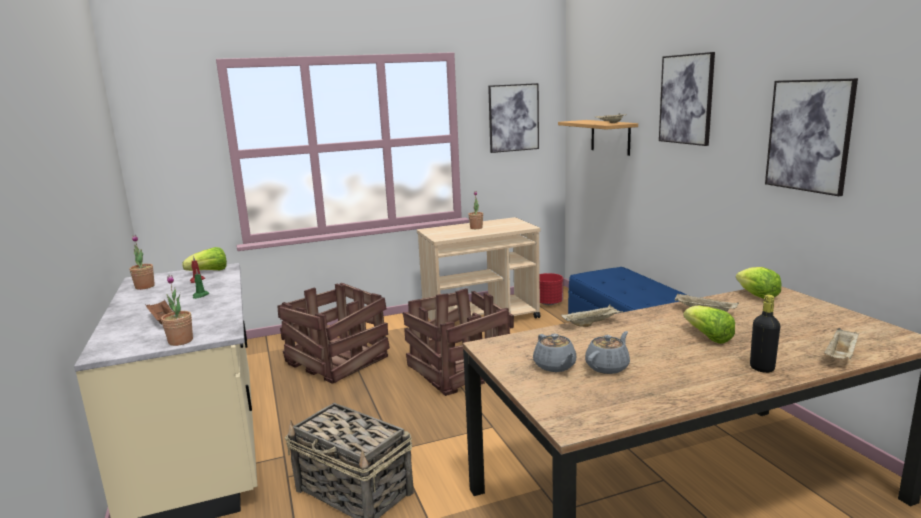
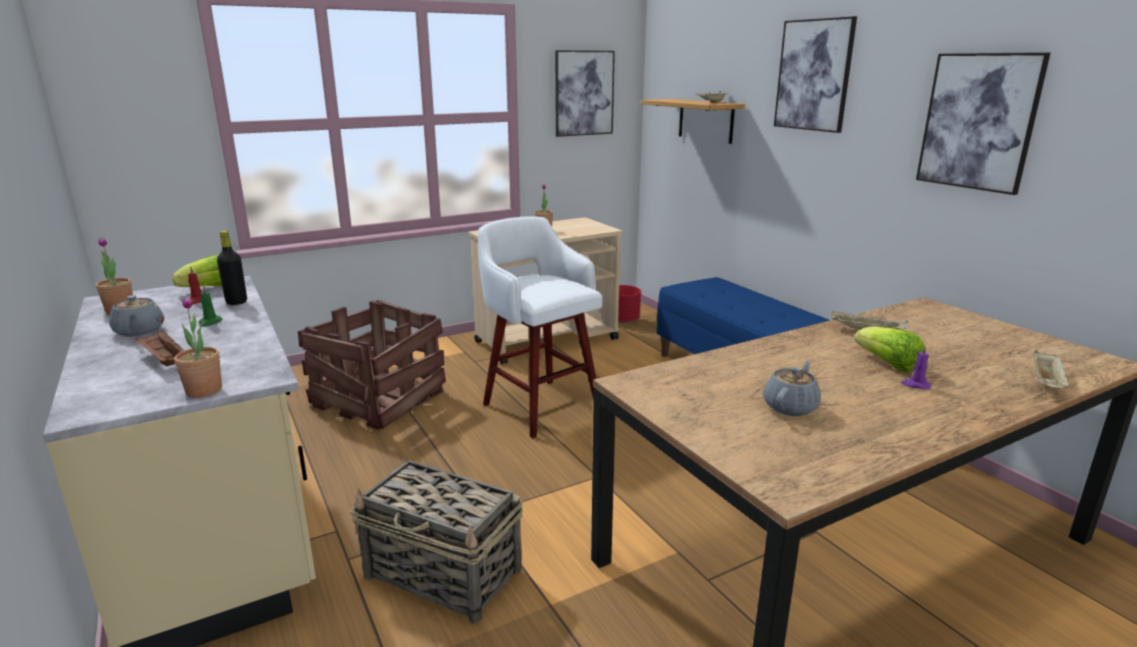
camera: 10 degrees left, 5 degrees up
(461, 370) = (540, 406): crate -> white stool
(555, 366) = (726, 408): grey teapot -> grey teapot (139, 331)
(591, 324) = (743, 350): beige tray -> none
(722, 354) = (915, 385): none -> purple candle
(757, 295) = (914, 312): lettuce -> none
(762, 368) = (969, 402): black bottle -> black bottle (236, 302)

